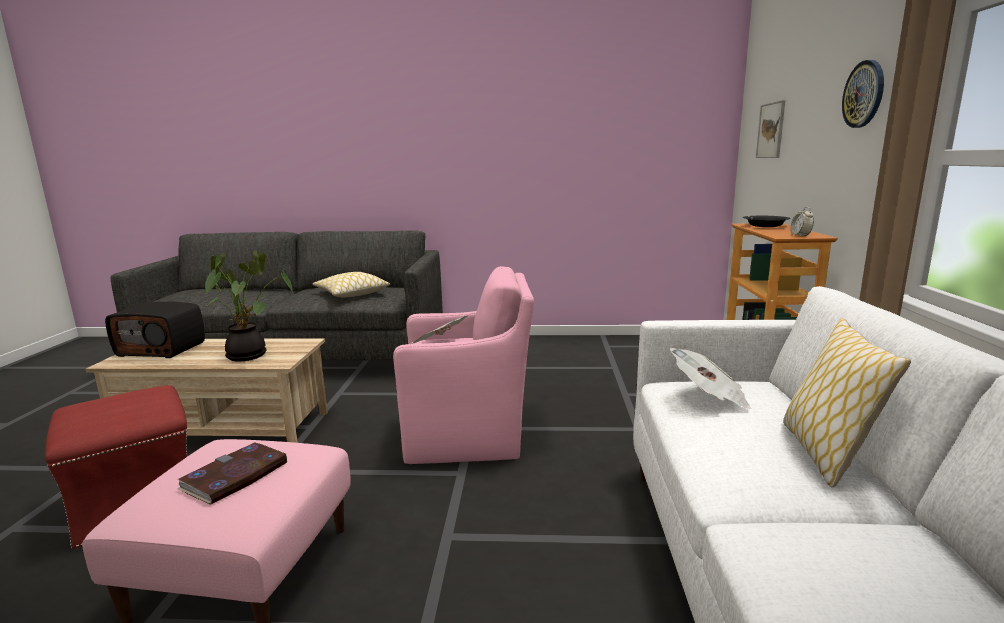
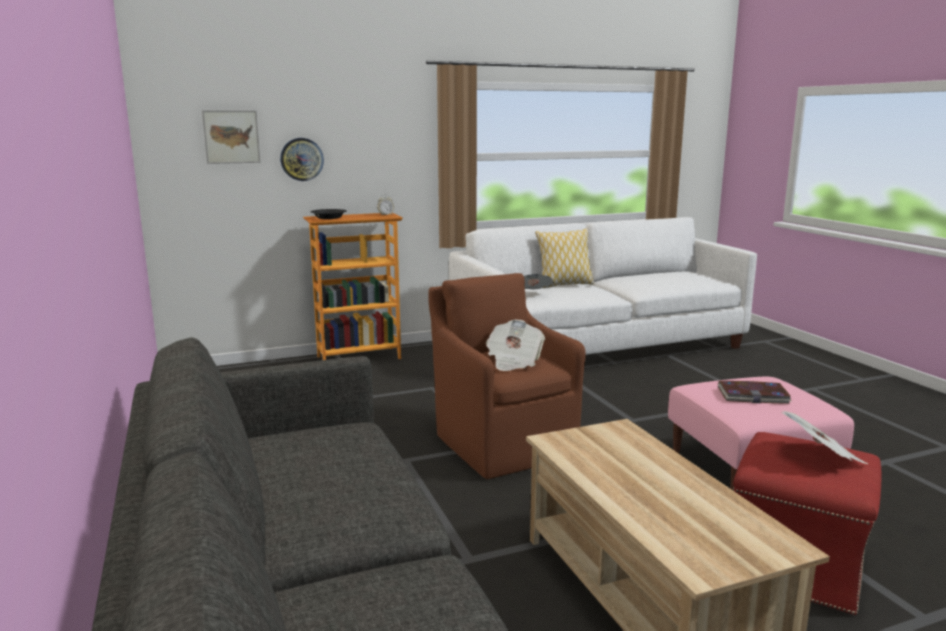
camera: 115 degrees left, 0 degrees up
(106, 413) = (820, 457): none -> newspaper
(162, 349) = (701, 537): radio -> none
(250, 355) = (628, 454): potted plant -> none
(351, 293) = (330, 465): pillow -> none
(468, 435) = (503, 443): pink armchair -> brown armchair
(864, 94) = (381, 118): wall clock -> wall clock (301, 159)

